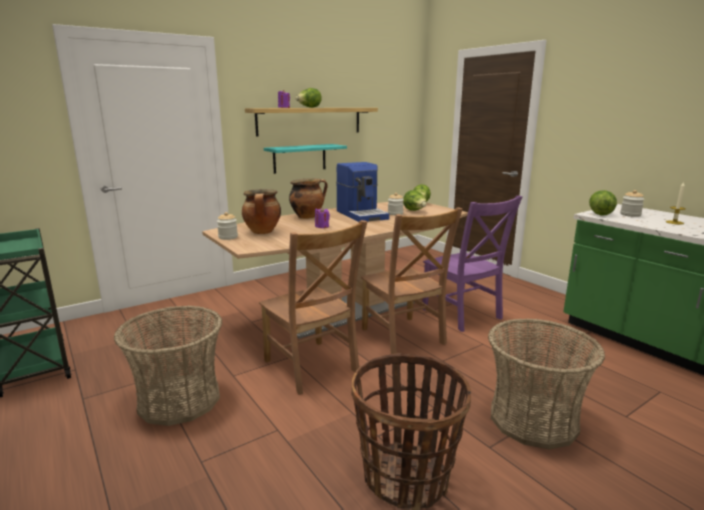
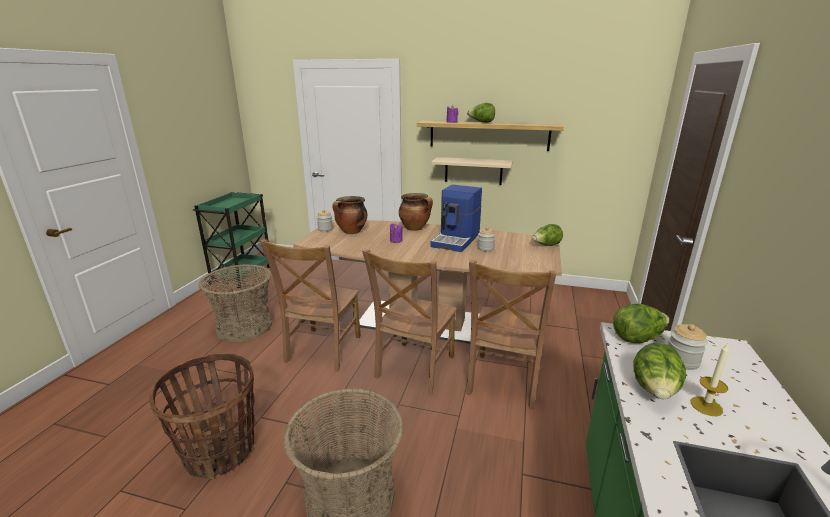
camera: 50 degrees right, 5 degrees up
(299, 158) = (473, 171): turquoise shelf -> beige shelf
(415, 211) = (512, 252): lettuce -> lettuce (654, 391)
(463, 315) = (503, 382): purple chair -> brown chair

